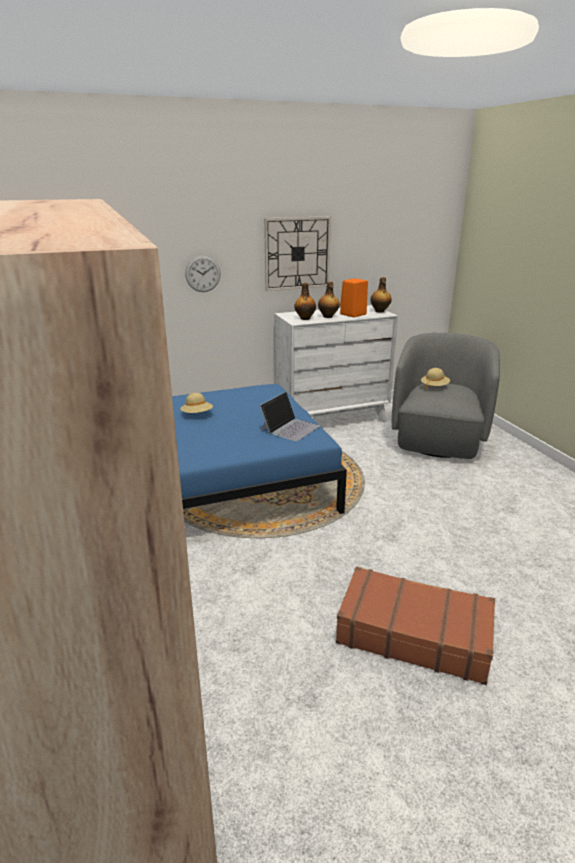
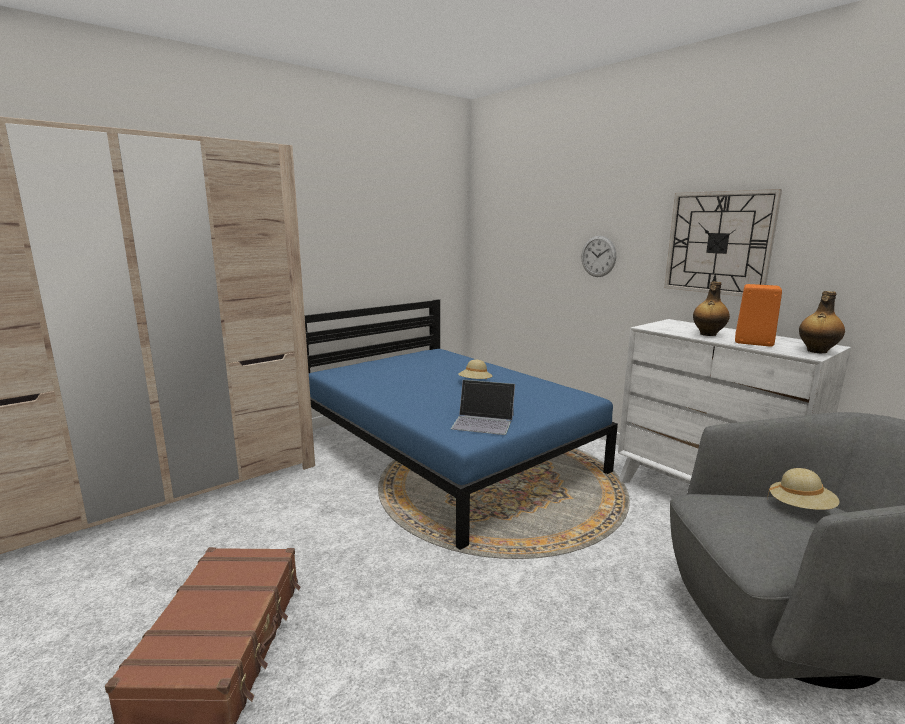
camera: 70 degrees right, 10 degrees down
(305, 318) = (673, 328): bottle -> none

